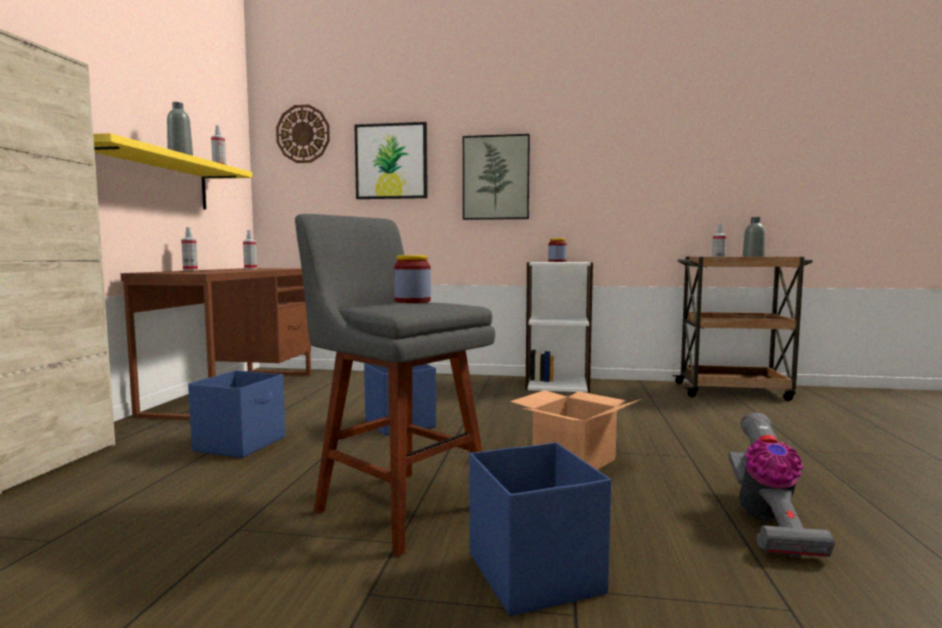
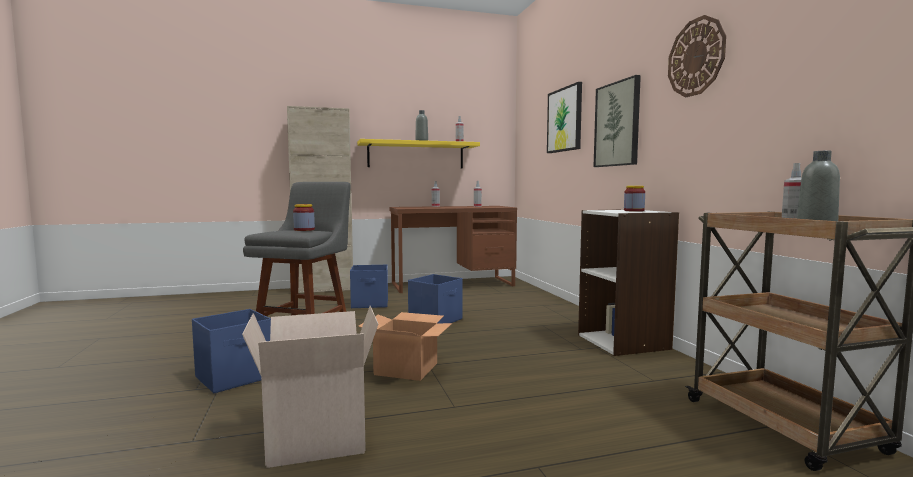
camera: 65 degrees right, 0 degrees up
(303, 134) = (531, 106): wall clock -> wall clock (696, 57)
(766, 522) = (318, 437): vacuum cleaner -> cardboard box

